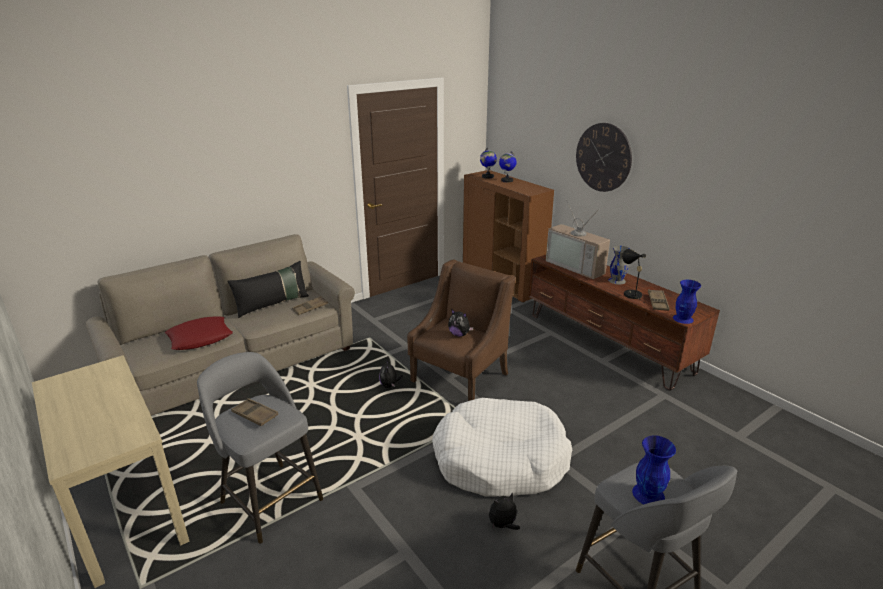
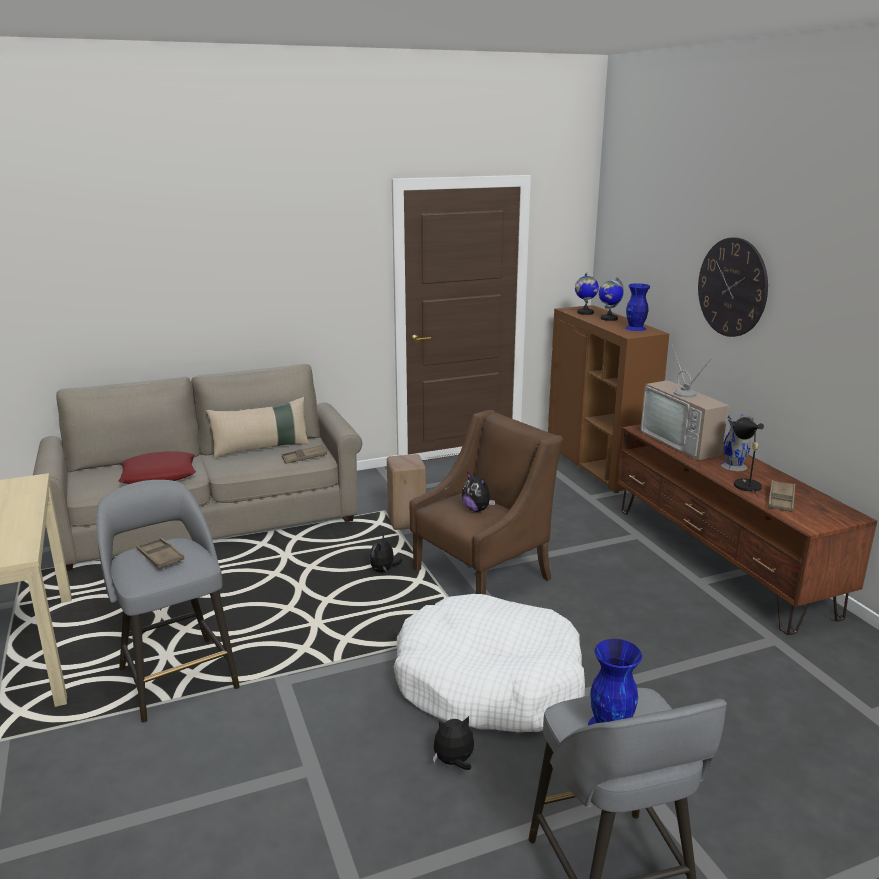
camera: 15 degrees right, 5 degrees down
(272, 304) = (261, 448): black pillow -> beige pillow
(390, 344) = (407, 521): none -> beige stool
(683, 319) = (808, 525): blue vase -> blue vase (635, 328)

